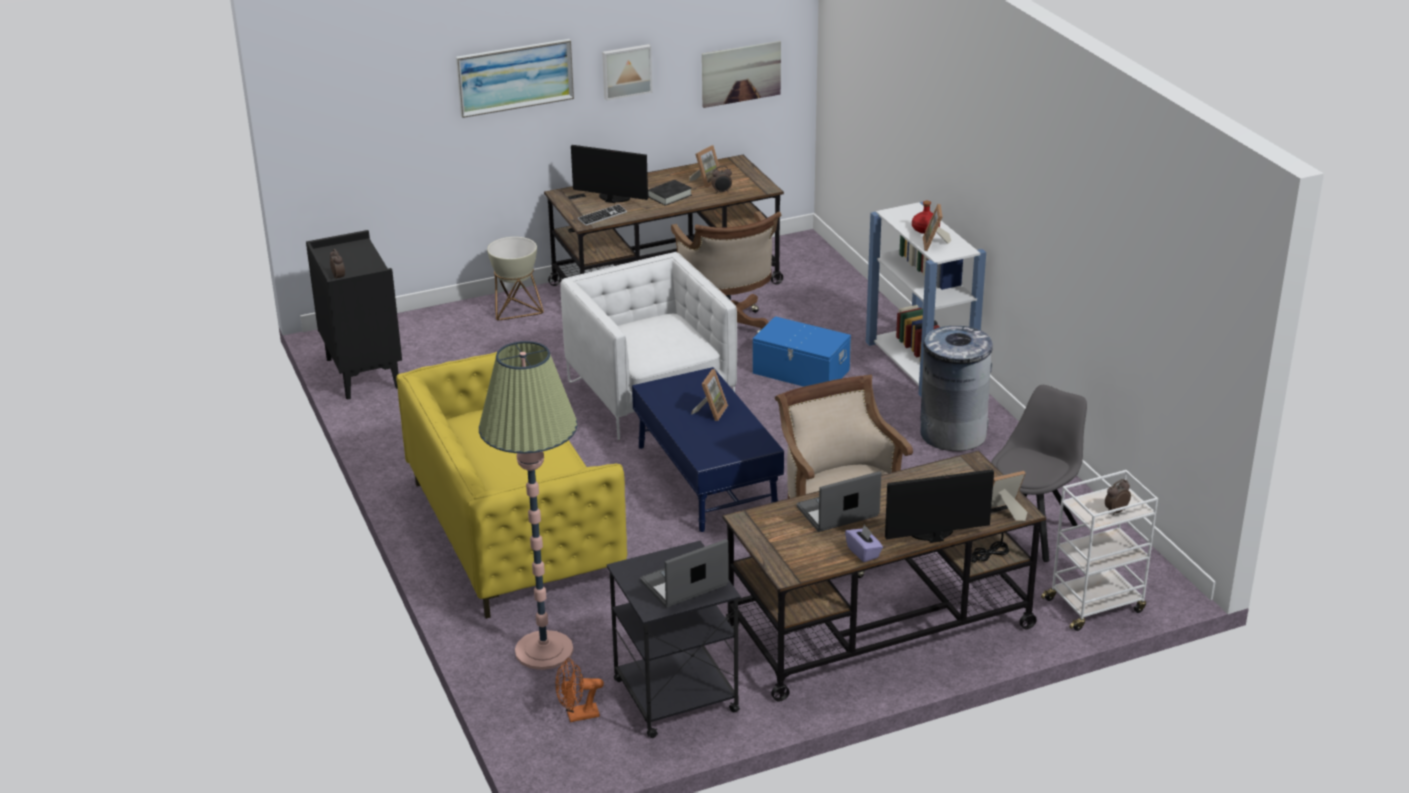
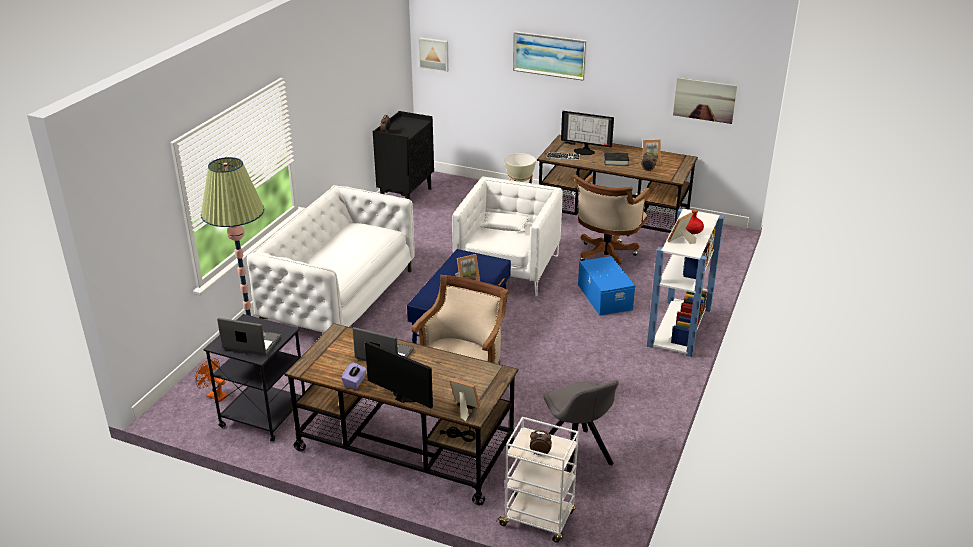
camera: 45 degrees right, 0 degrees up
(514, 530) = (340, 297): yellow sofa -> white sofa
(613, 198) = (585, 151): monitor -> monitor turned 135 degrees clockwise
(626, 71) = (622, 73): picture -> picture (434, 54)
(643, 331) = (505, 225): none -> white pillow
(952, 434) = (629, 374): grey trash can -> none
(1031, 532) = (577, 454): grey chair -> grey chair turned 75 degrees clockwise

